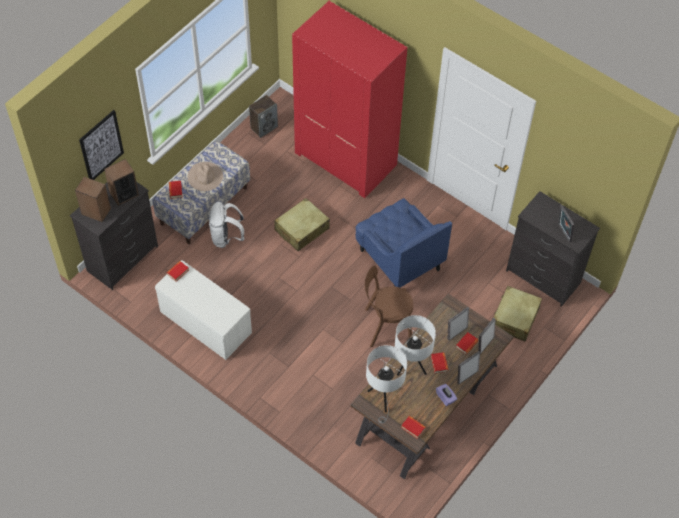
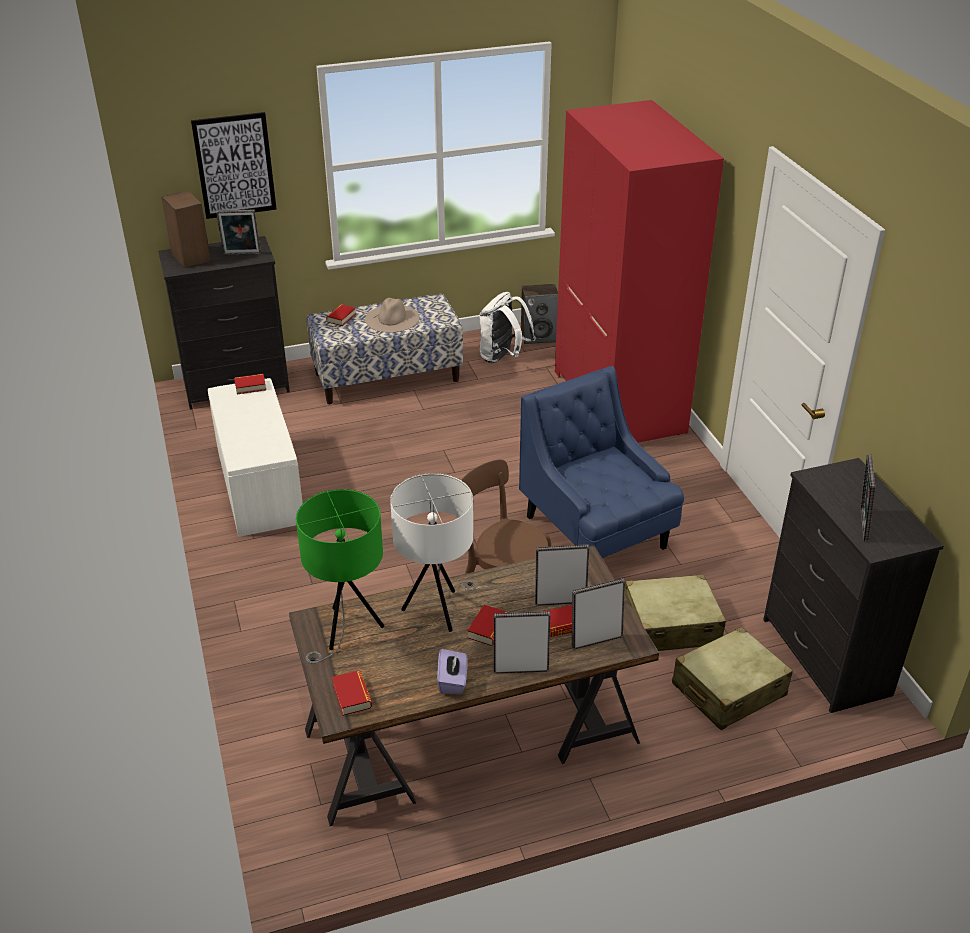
camera: 35 degrees right, 20 degrees down
(124, 194) = (242, 255): speaker -> picture frame
(226, 237) = (380, 416): white backpack -> white backpack (503, 357)
(301, 229) = (487, 446): beige suitcase -> beige suitcase (670, 625)
(383, 399) = (346, 631): white table lamp -> green table lamp
(399, 259) = (596, 533): blue armchair -> blue armchair turned 150 degrees clockwise

